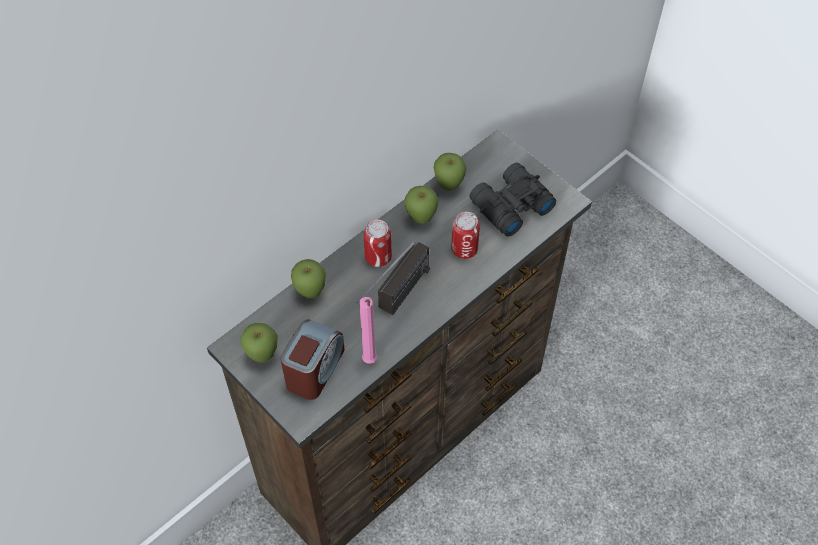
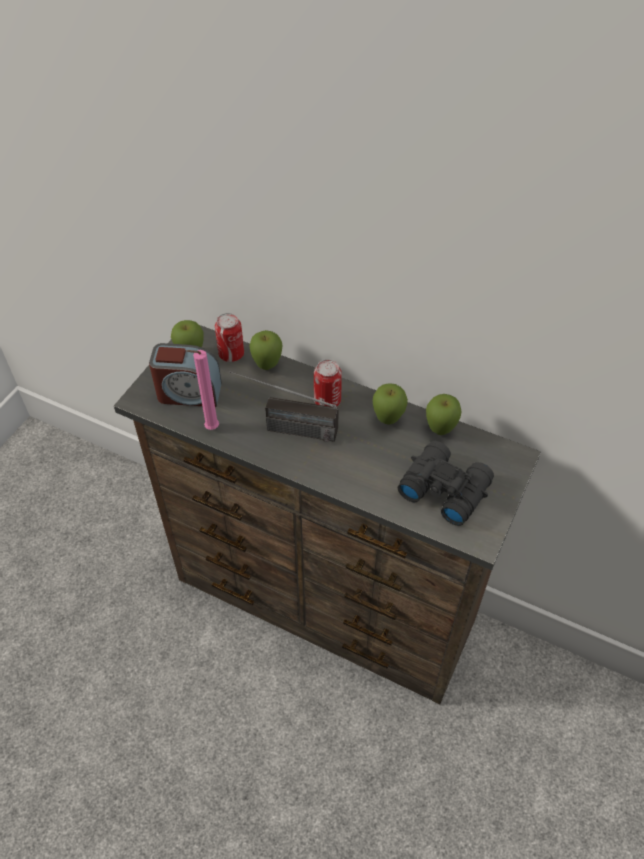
camera: 70 degrees right, 5 degrees down
(464, 249) = (368, 464): can -> can (231, 354)

